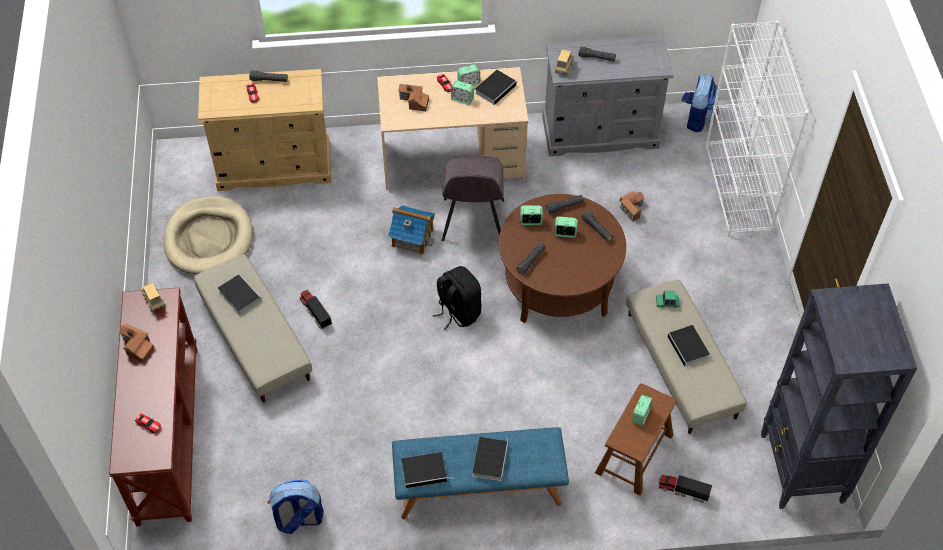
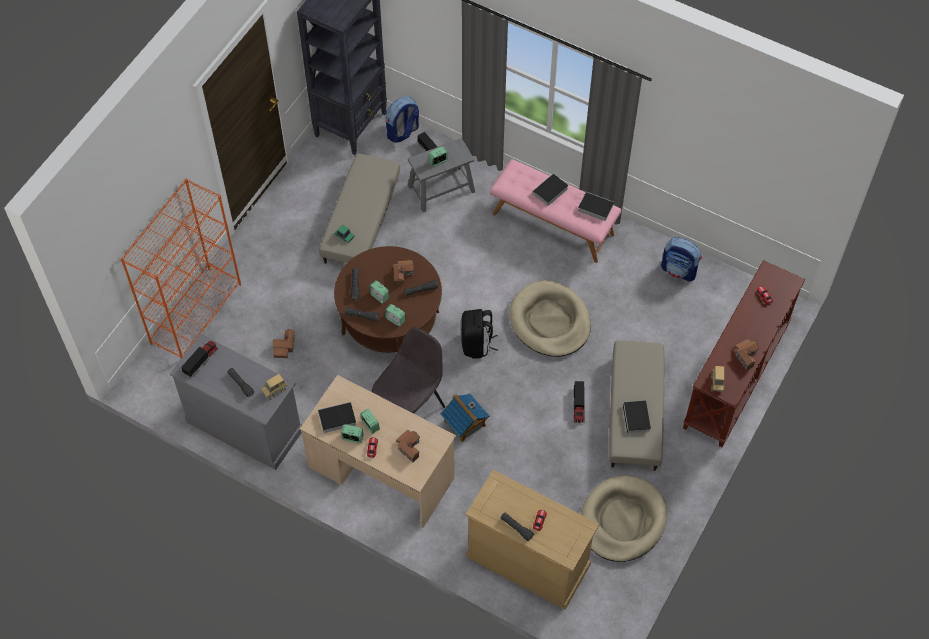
camera: 145 degrees left, 5 degrees up
(402, 376) = (550, 321): none -> beige dog bed
(479, 489) = (553, 223): blue bench -> pink bench
(562, 266) = (403, 274): none -> toy house
(634, 453) = (441, 188): brown stool -> grey stool
(648, 56) = (201, 361): none -> toy truck
(689, 348) = (360, 200): book -> none
(696, 118) = (160, 391): backpack -> backpack (402, 132)
(737, 190) = (196, 313): white bookcase -> orange bookcase

